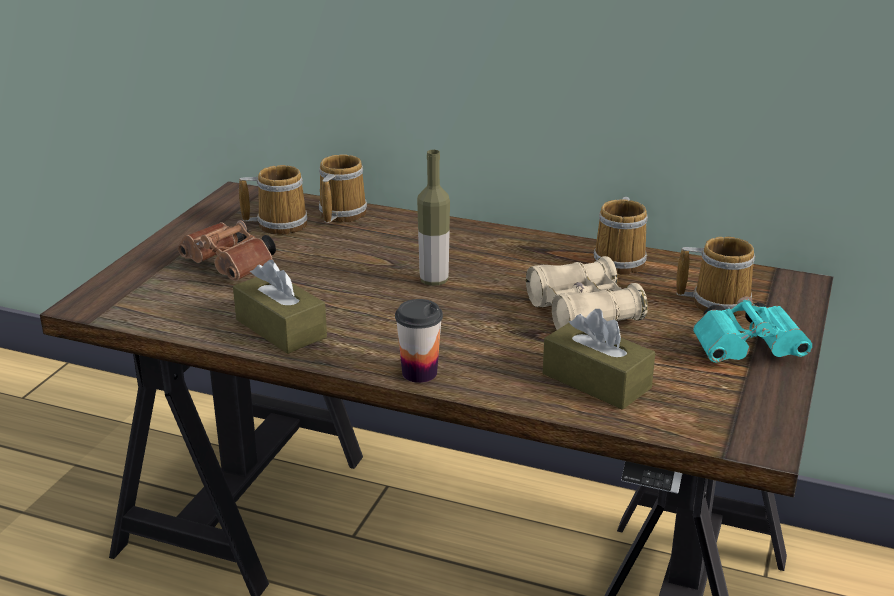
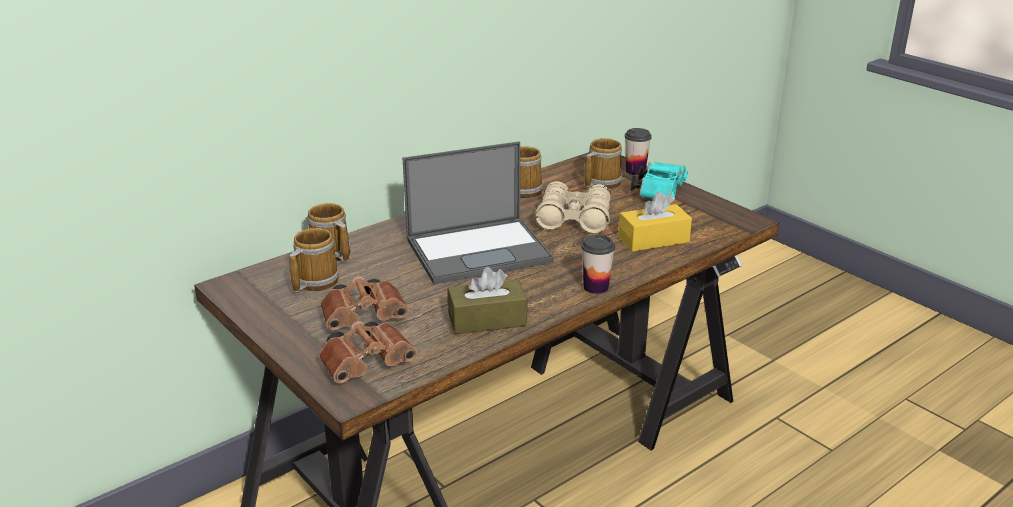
camera: 60 degrees left, 0 degrees up
(146, 296) = (369, 364): none -> brown binoculars
(434, 281) = (480, 250): bottle -> laptop
(596, 381) = (653, 239): brown tissue box -> yellow tissue box
(792, 317) = (635, 171): none -> cup

